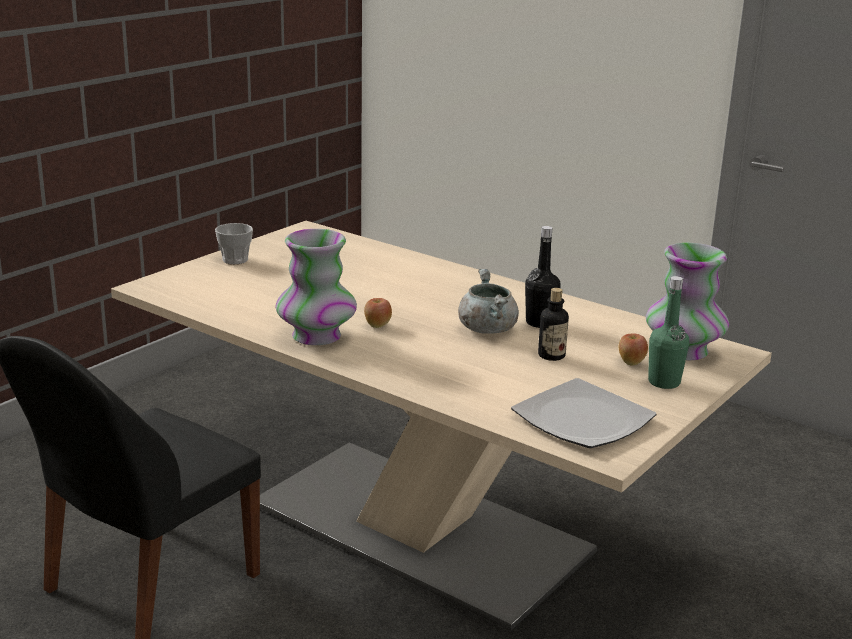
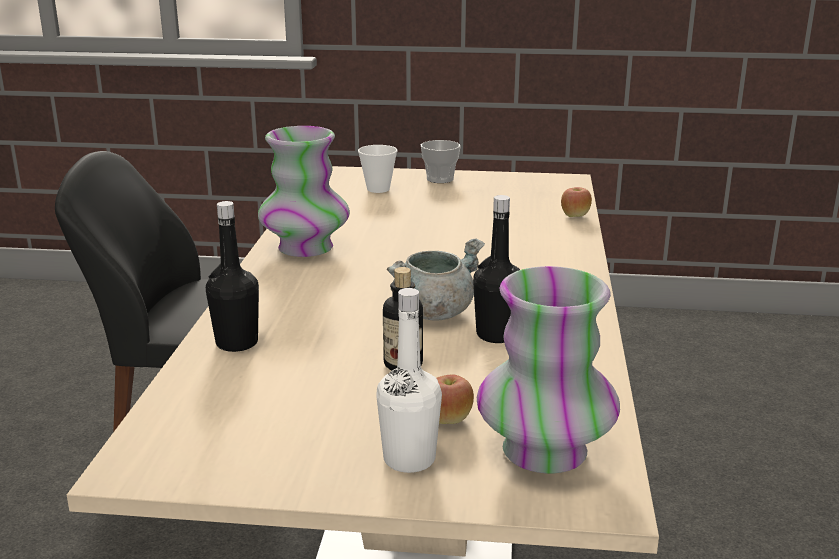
camera: 60 degrees right, 0 degrees up
(222, 283) = (378, 189): none -> cup
(377, 325) = (367, 263): apple -> apple (575, 216)
(464, 394) = (237, 343): none -> black bottle
(582, 420) = (226, 426): plate -> none
(664, 382) = (409, 459): green bottle -> white bottle

